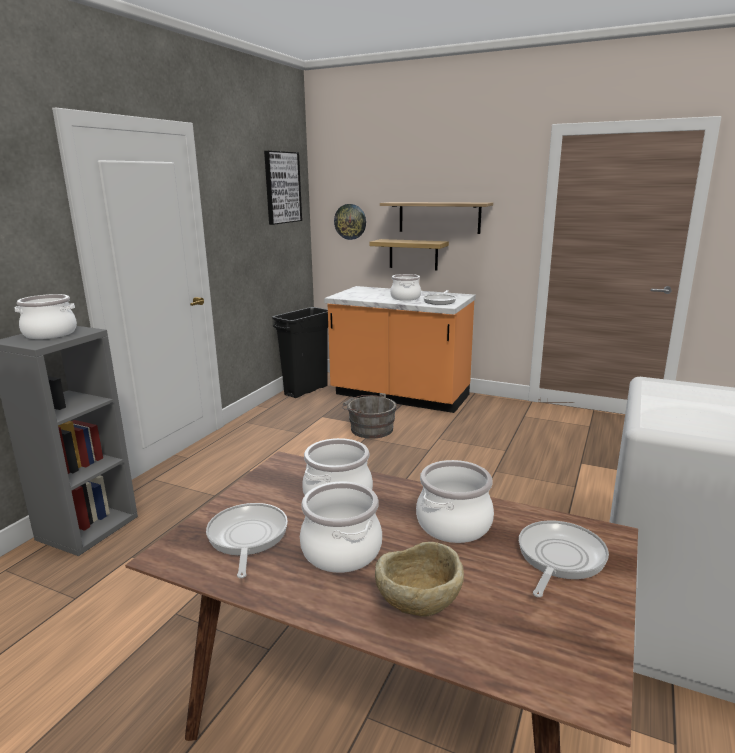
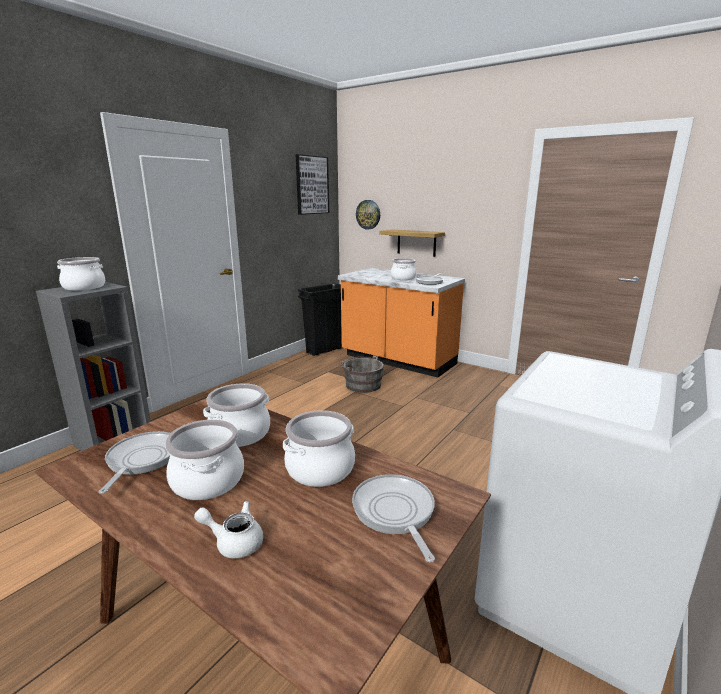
camera: 10 degrees right, 0 degrees up
(418, 608) = (234, 542): beige bowl -> white teapot
(439, 217) = (438, 211): shelf -> none
(559, 558) = (394, 512): frying pan -> frying pan turned 60 degrees counterclockwise

